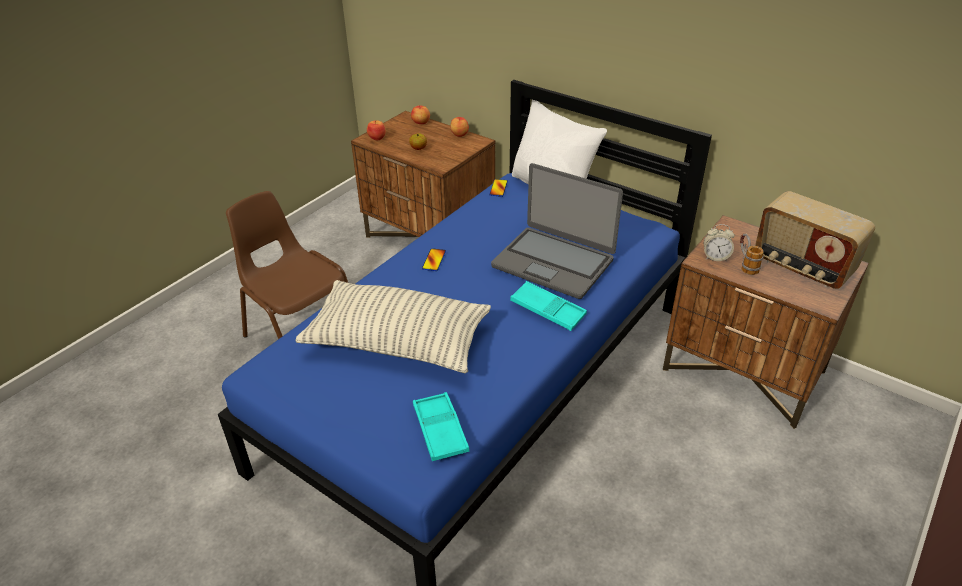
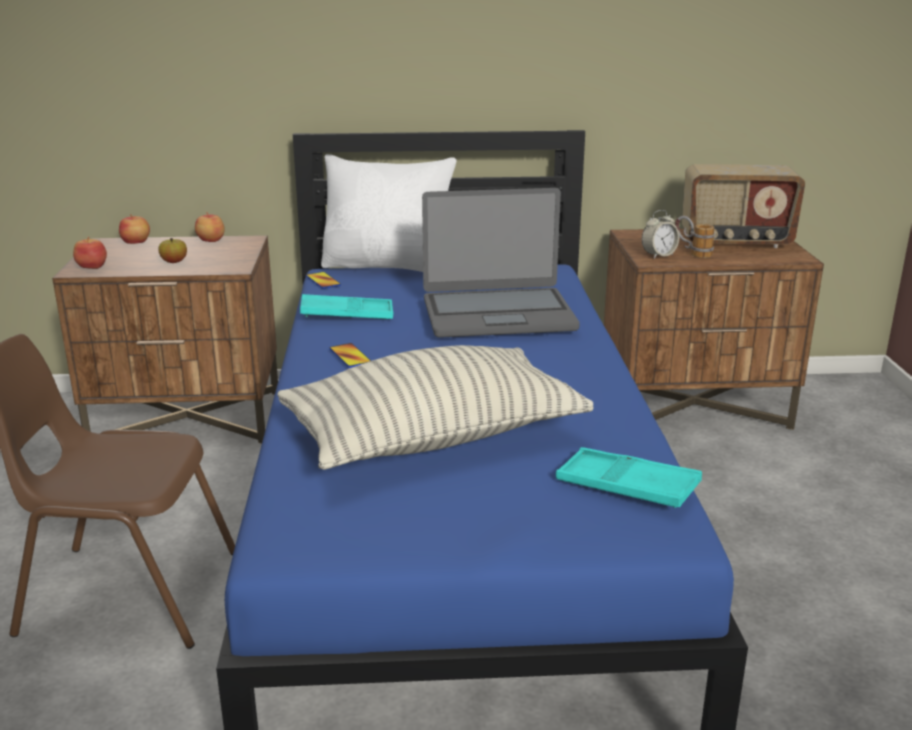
camera: 40 degrees left, 15 degrees down
(547, 310) = (557, 351): turquoise tray -> turquoise tray (347, 314)

